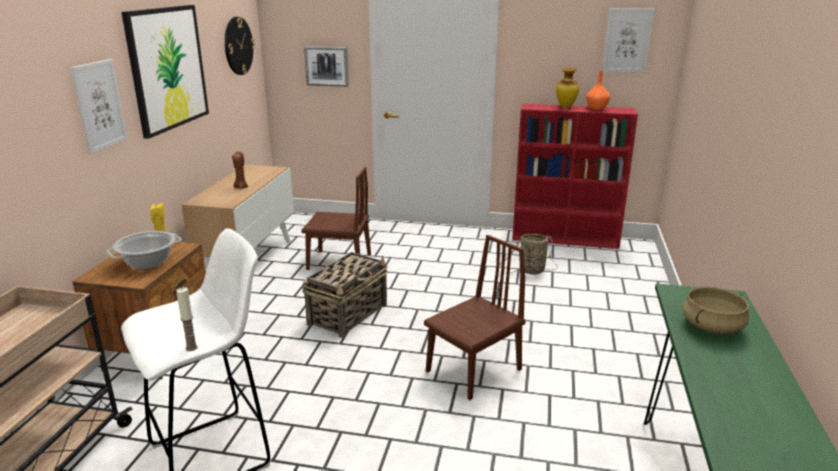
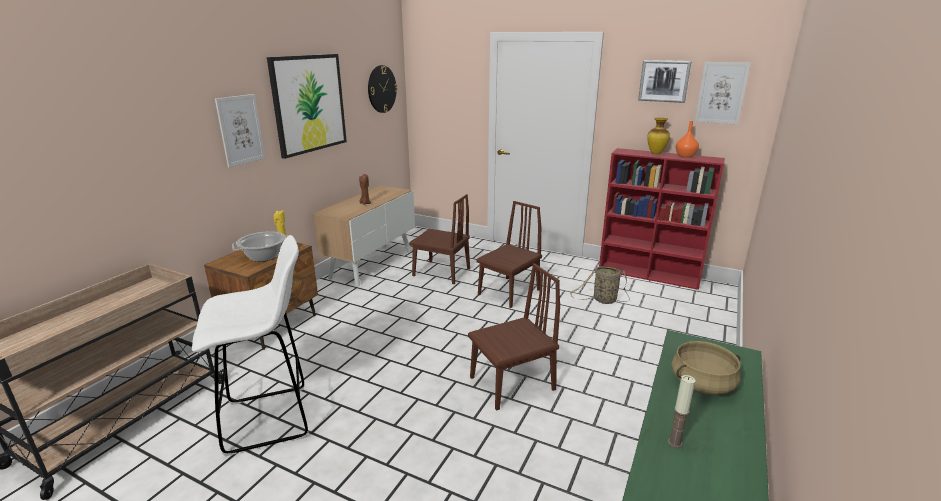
camera: 15 degrees right, 0 degrees up
(191, 348) = (234, 330): candle -> candle (675, 442)
(327, 66) = (454, 108): picture -> picture (664, 81)
(348, 314) = (428, 317): basket -> none
(426, 275) = (509, 292): none -> brown chair

